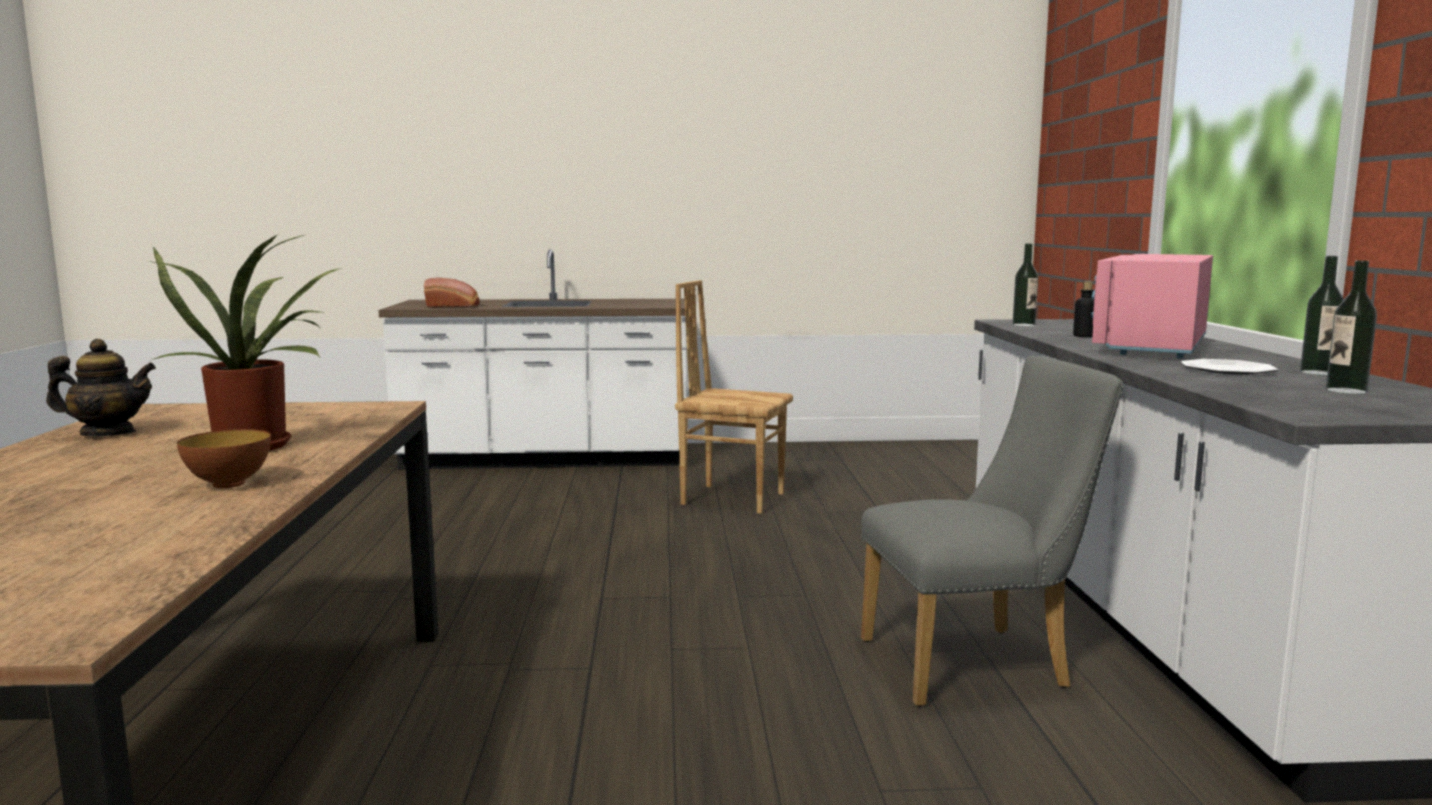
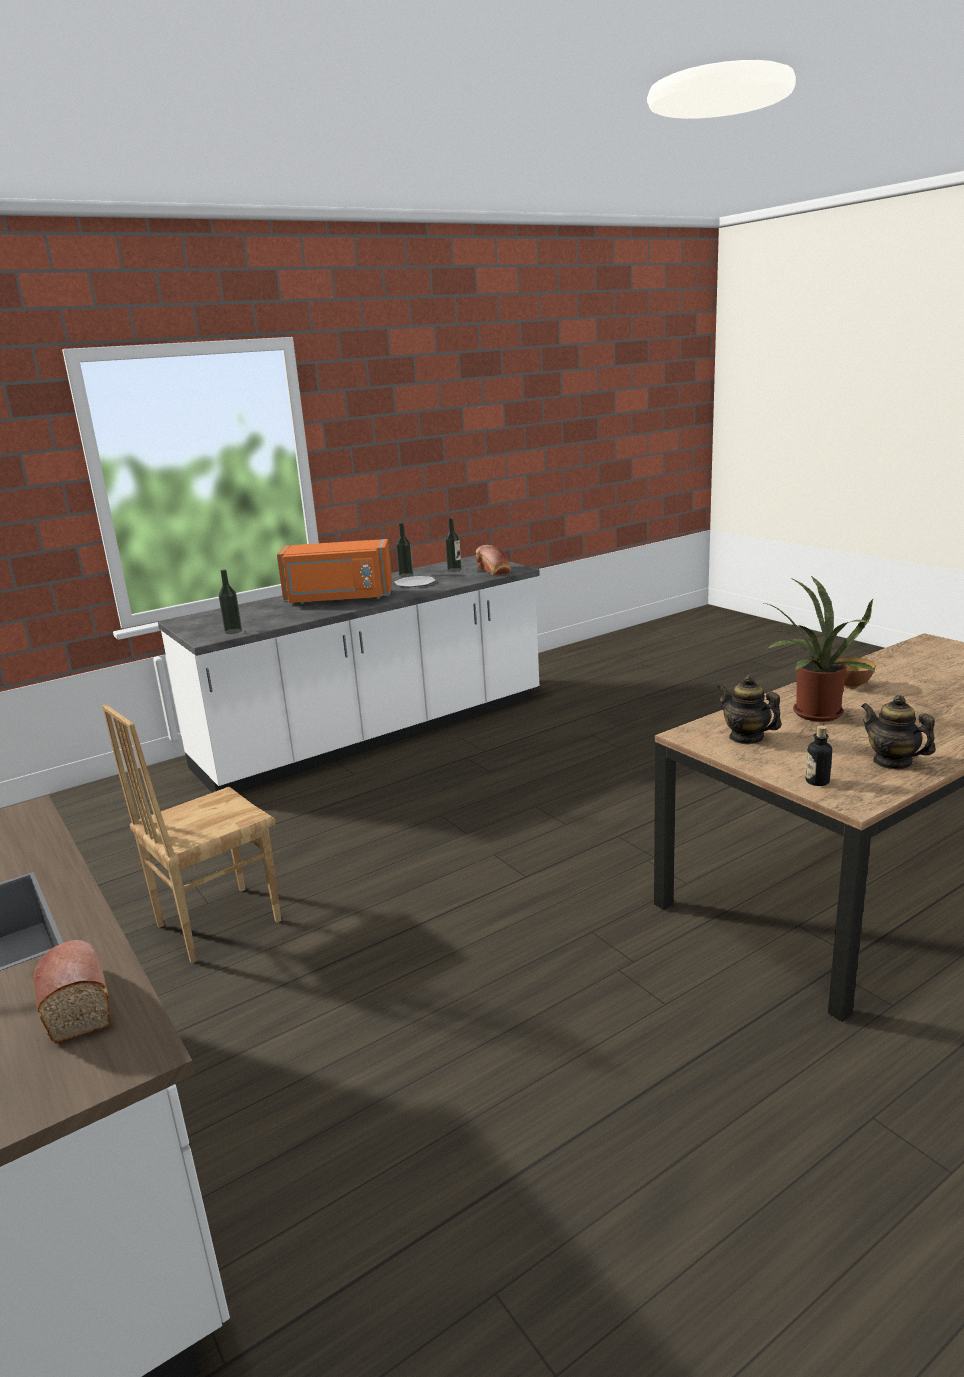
camera: 120 degrees left, 10 degrees up
(317, 416) = (746, 737): none -> teapot
(732, 498) = (217, 923): brown chair -> brown chair turned 60 degrees clockwise
(977, 663) = (484, 755): grey chair -> none
(1084, 336) = (295, 613): bottle -> bottle (817, 781)
(1149, 347) = (338, 599): pink microwave -> orange microwave
(1301, 403) = (494, 571): none -> bread

